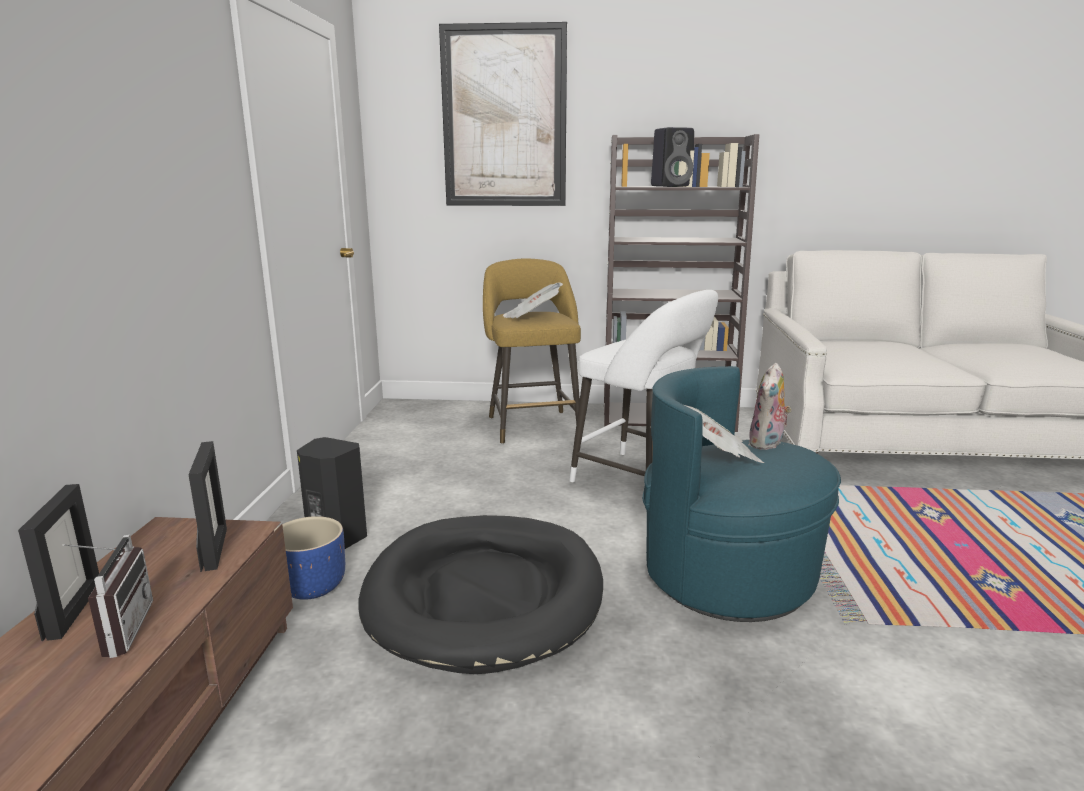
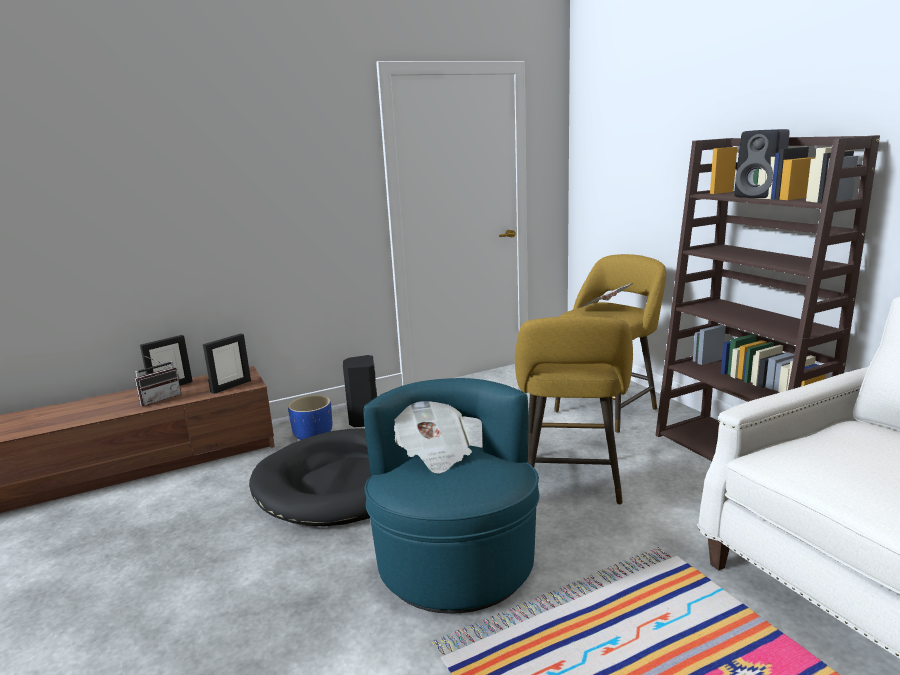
camera: 60 degrees right, 0 degrees up
(504, 117) = (652, 120): picture -> none
(641, 481) = (571, 483): white stool -> yellow stool
(767, 444) = (493, 469): plush toy -> none

